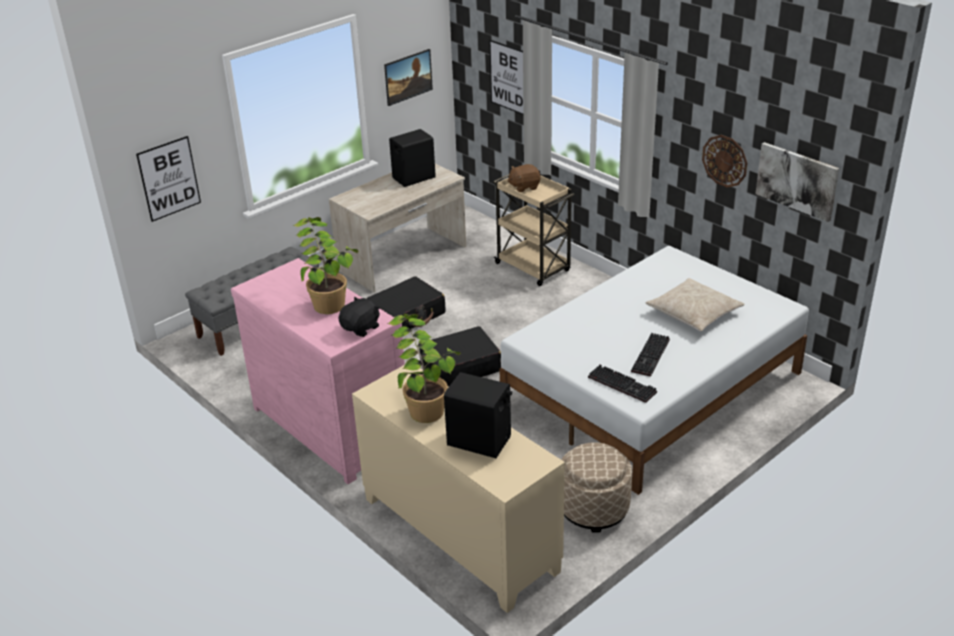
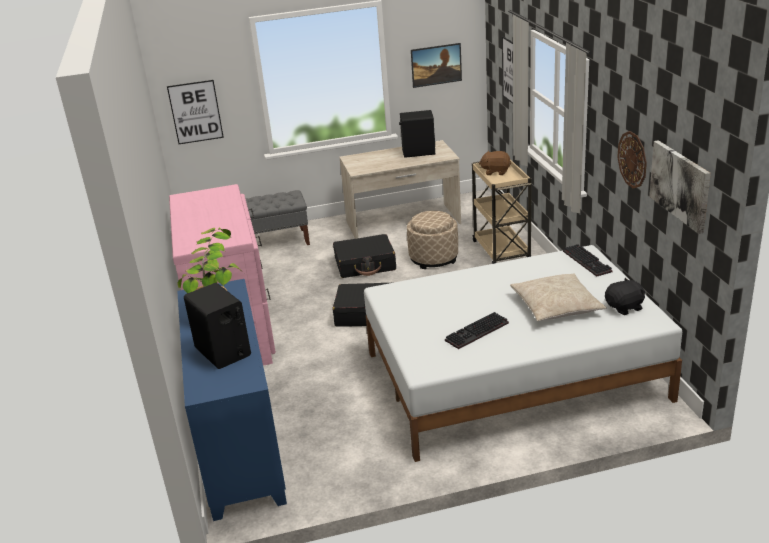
camera: 30 degrees right, 5 degrees down
(327, 297) = (222, 214): potted plant -> none
(361, 328) = (218, 241): black plush toy -> black plush toy (624, 307)
(458, 535) = (239, 444): beige cabinet -> blue cabinet
(593, 508) = (365, 460): beige ottoman -> beige ottoman (433, 258)
(623, 384) = (427, 349): keyboard -> keyboard (588, 261)

